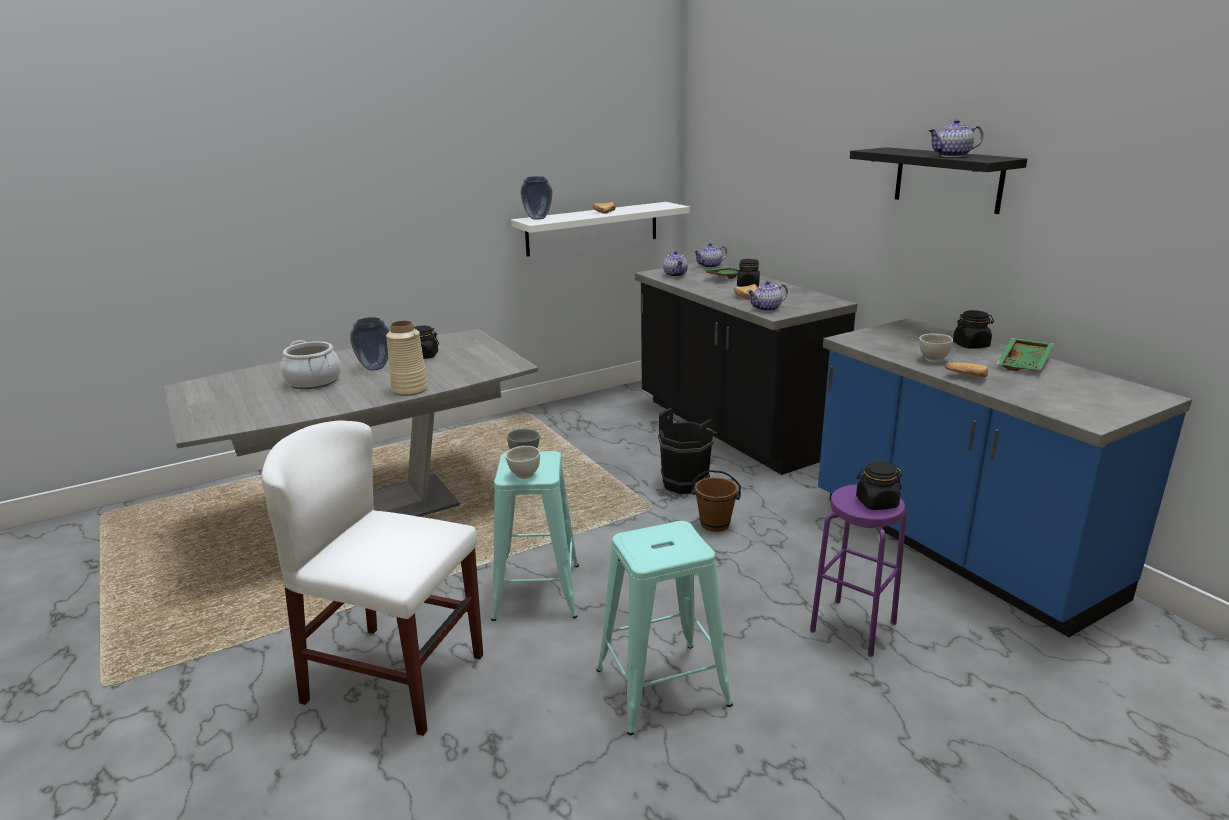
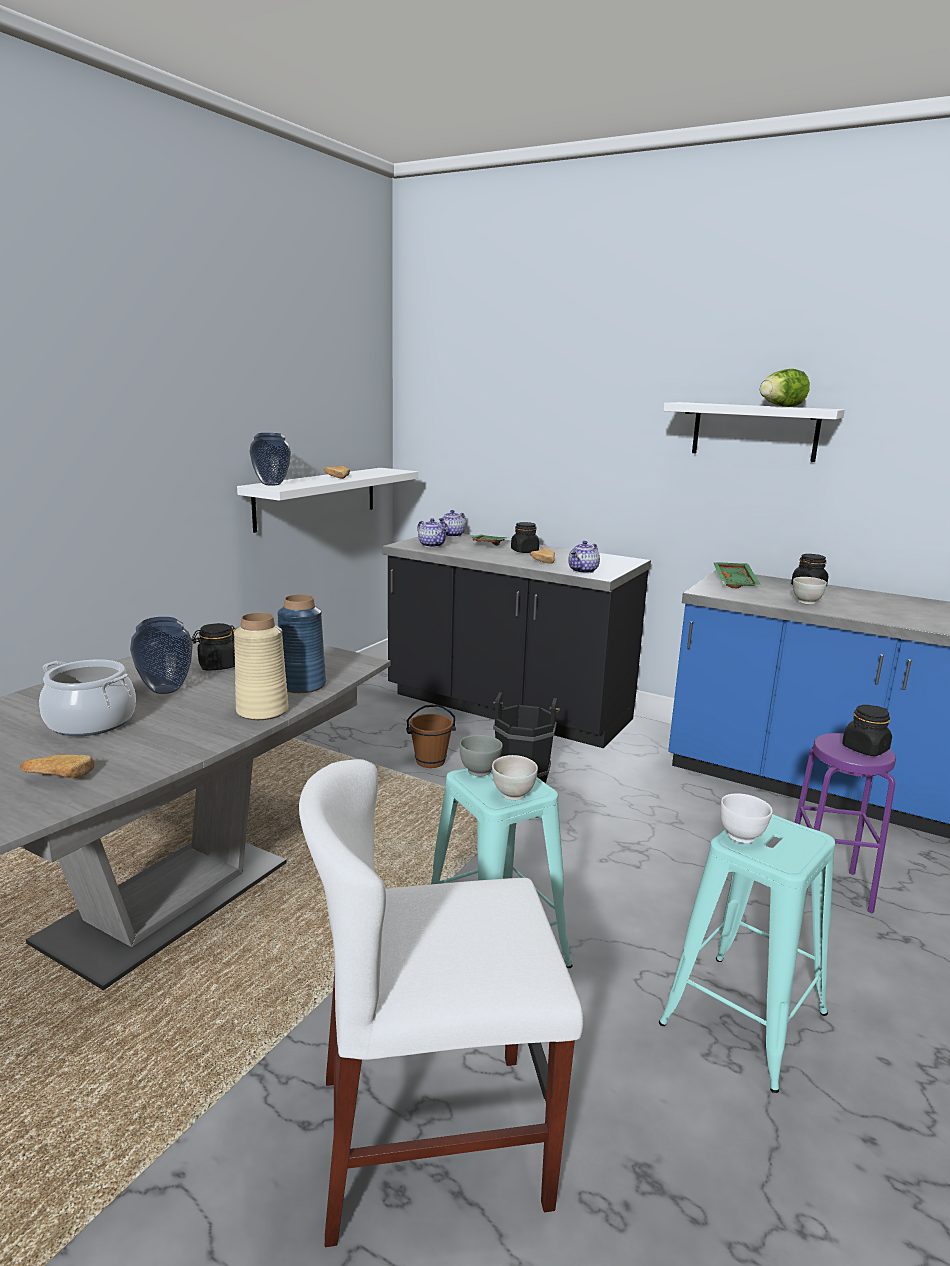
camera: 30 degrees left, 5 degrees down
(455, 376) = (302, 685): none -> blue vase
(641, 536) = (741, 836): none -> white bowl
(715, 524) = (597, 814): brown bucket -> brown bucket (430, 761)
(947, 179) = (754, 431): black shelf -> white shelf
(952, 156) = (780, 406): teapot -> lettuce
(965, 377) = (857, 614): bread -> bread (57, 777)
(1025, 363) = (873, 597): green tray -> green tray (736, 582)

